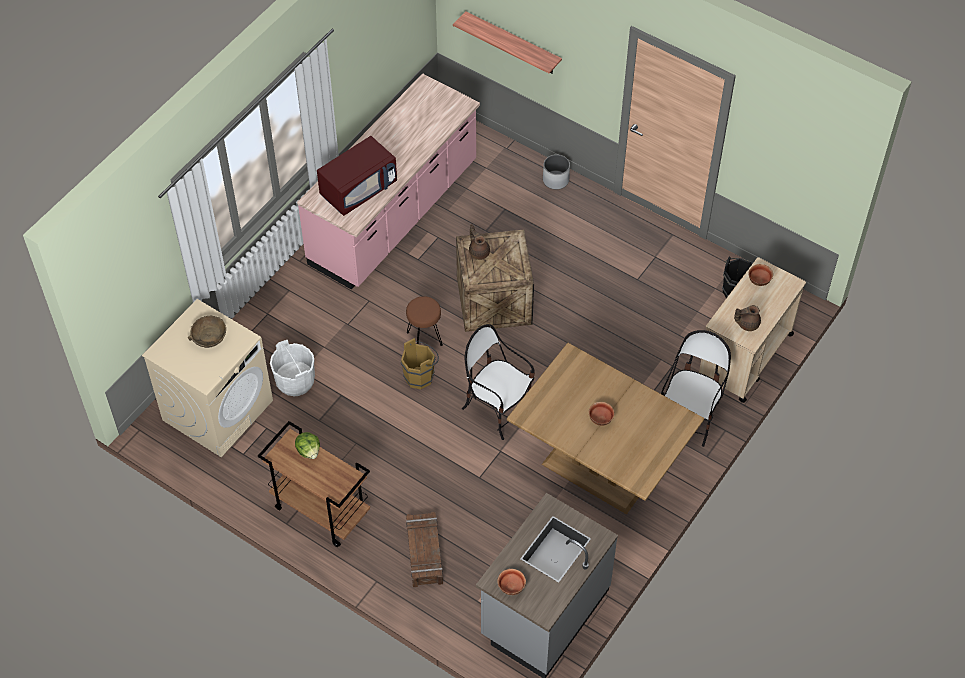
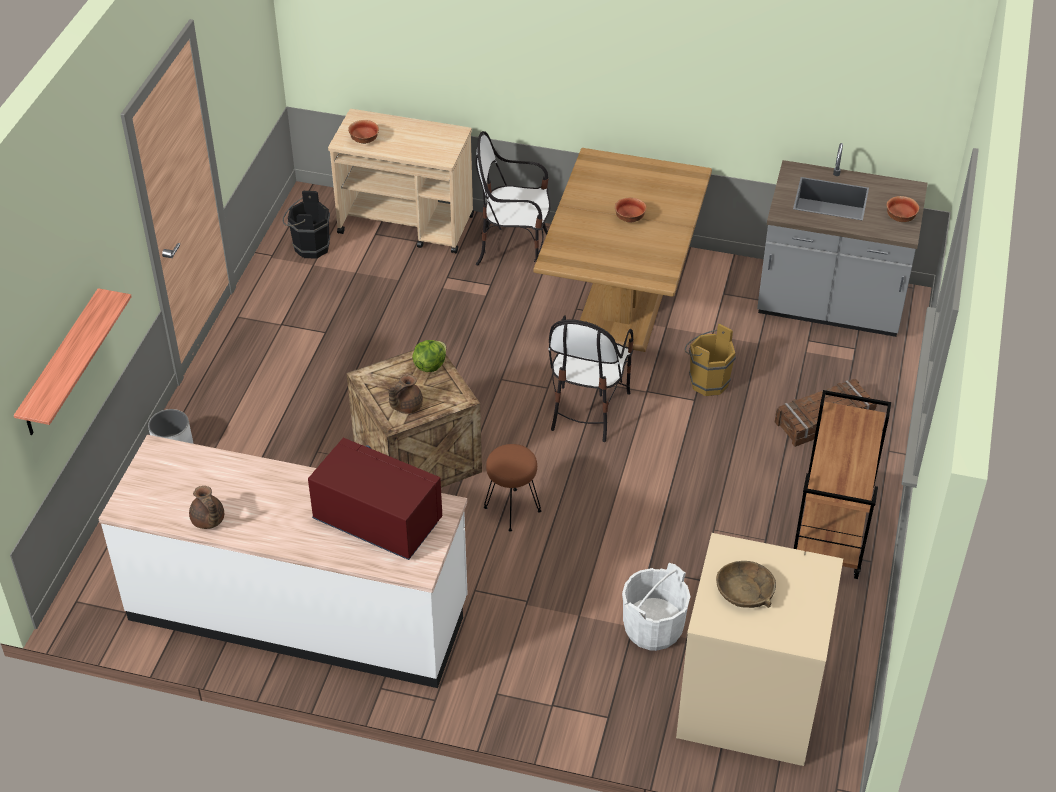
camera: 110 degrees left, 10 degrees down
(309, 451) = (827, 465): lettuce -> lettuce (430, 365)
(394, 214) = (299, 610): pink counter -> white counter
(421, 376) = (575, 495): brown bucket -> brown bucket (706, 381)
(747, 324) = (433, 139): brown teapot -> brown teapot (208, 521)

